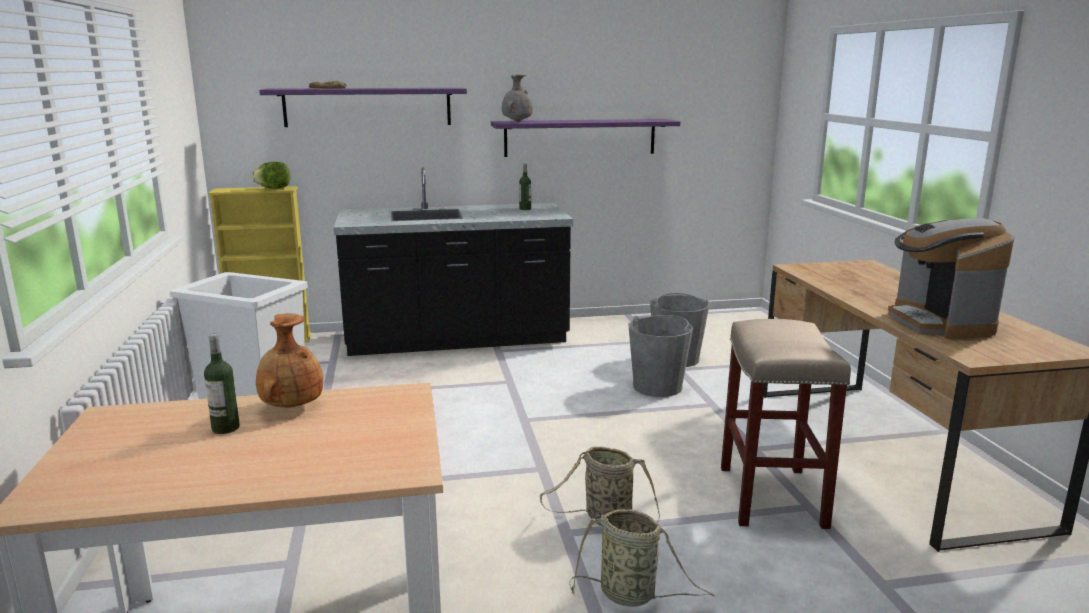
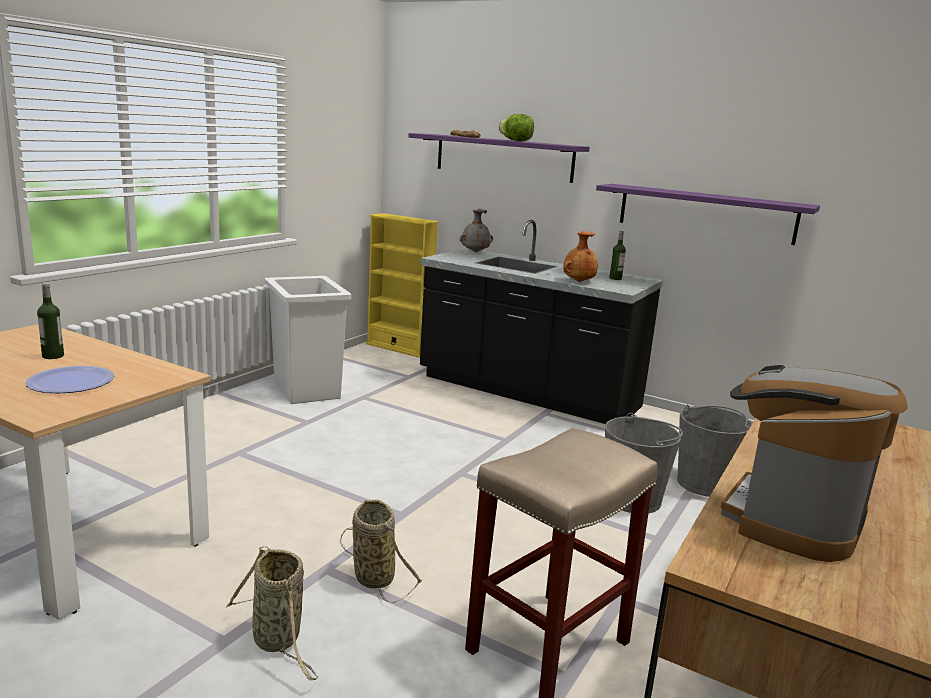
camera: 40 degrees right, 0 degrees up
(274, 188) = (416, 219): lettuce -> lettuce (516, 141)
(291, 406) = (108, 358): brown vase -> brown vase (578, 281)
(331, 438) = (71, 382): none -> plate
(516, 121) = (628, 186): grey vase -> grey vase (475, 251)

